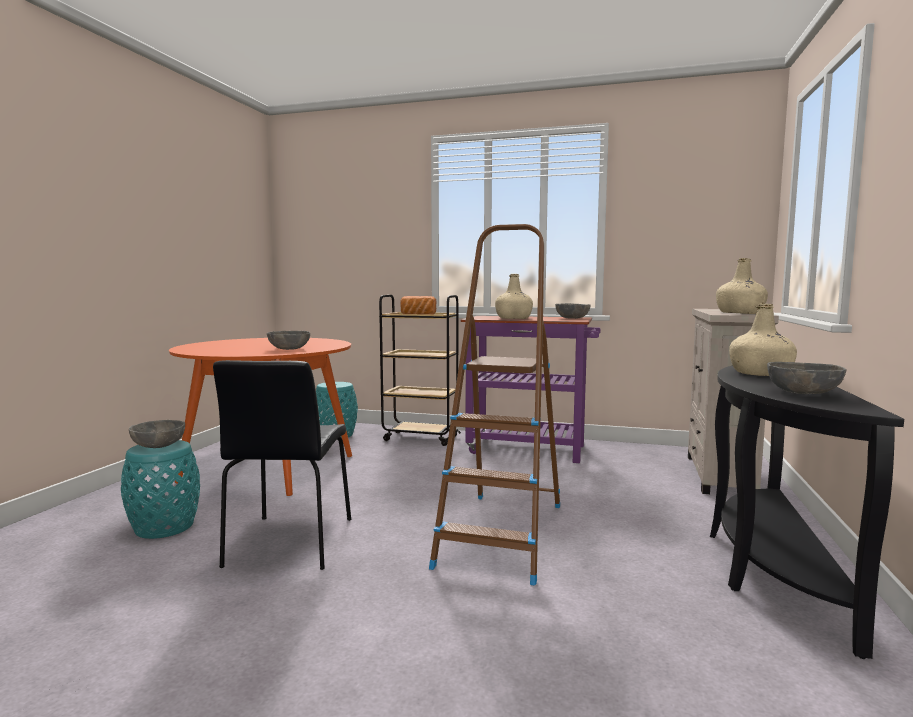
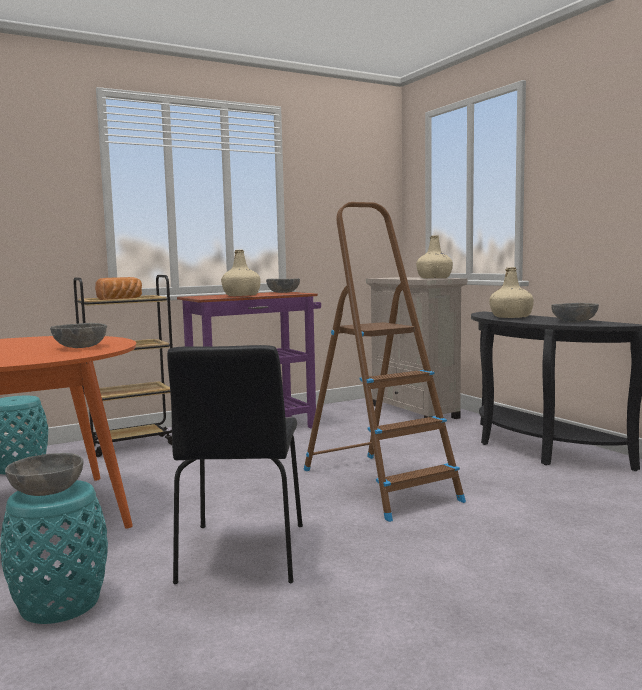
camera: 45 degrees left, 0 degrees up
(289, 544) = (242, 555): black chair -> black chair turned 45 degrees clockwise

